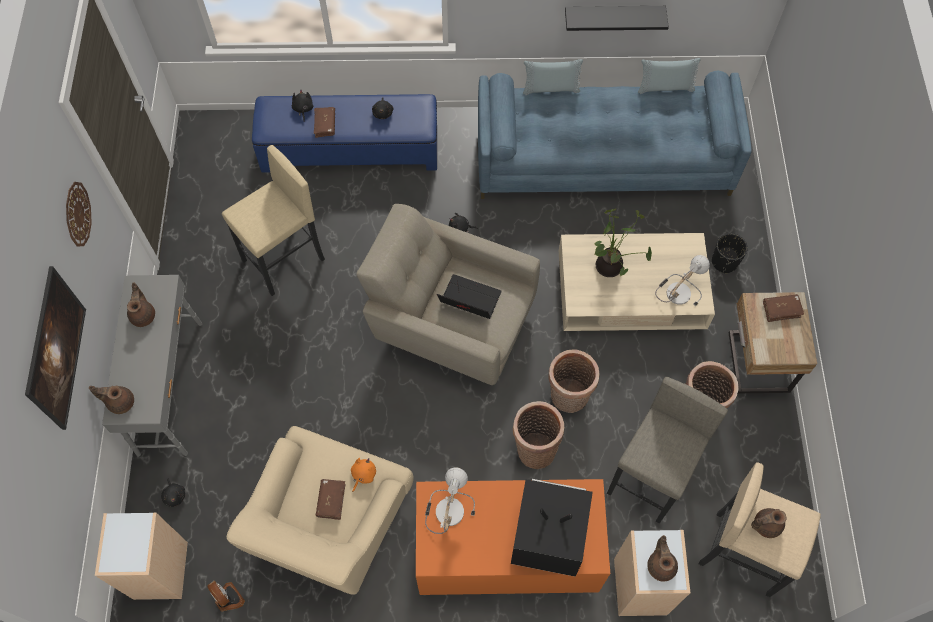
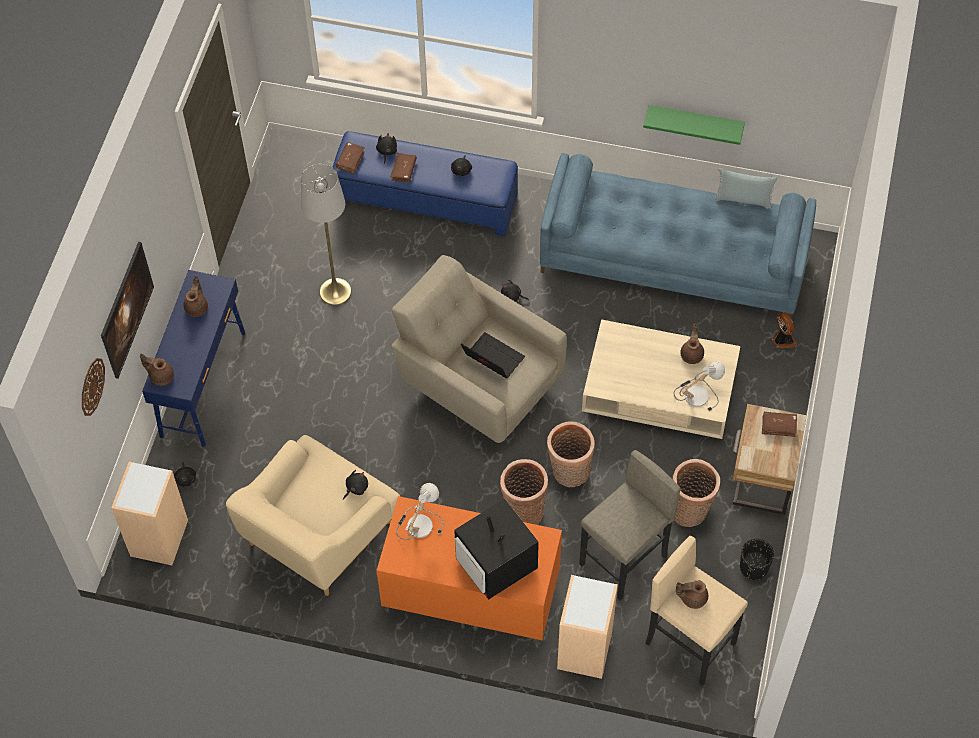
camera: 15 degrees right, 5 degrees down
(77, 214) = (166, 205): wall clock -> wall clock (92, 386)
(171, 387) = (204, 384): grey console table -> blue console table
(228, 599) = (212, 575): fan -> fan (782, 340)
(284, 260) = (335, 292): beige stool -> grey floor lamp
(331, 500) = (322, 502): brown book -> brown book (350, 160)
(363, 475) = (356, 488): orange plush toy -> black plush toy
(546, 537) = (497, 565): television -> television turned 150 degrees counterclockwise
(551, 88) = (629, 178): blue pillow -> none
(611, 267) = (640, 359): potted plant -> none
(613, 17) = (695, 122): black shelf -> green shelf
(661, 565) = (588, 607): brown teapot -> brown teapot (692, 354)
(724, 262) = (763, 381): black planter -> black planter (753, 567)

